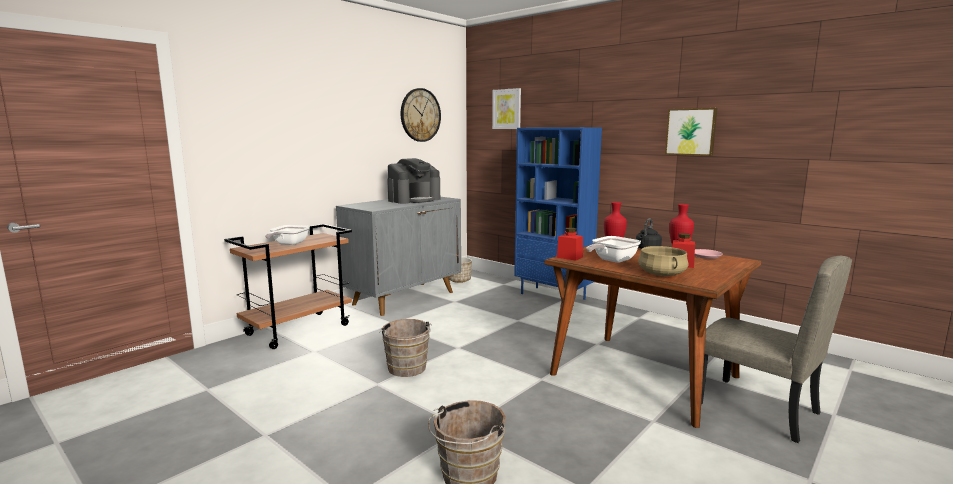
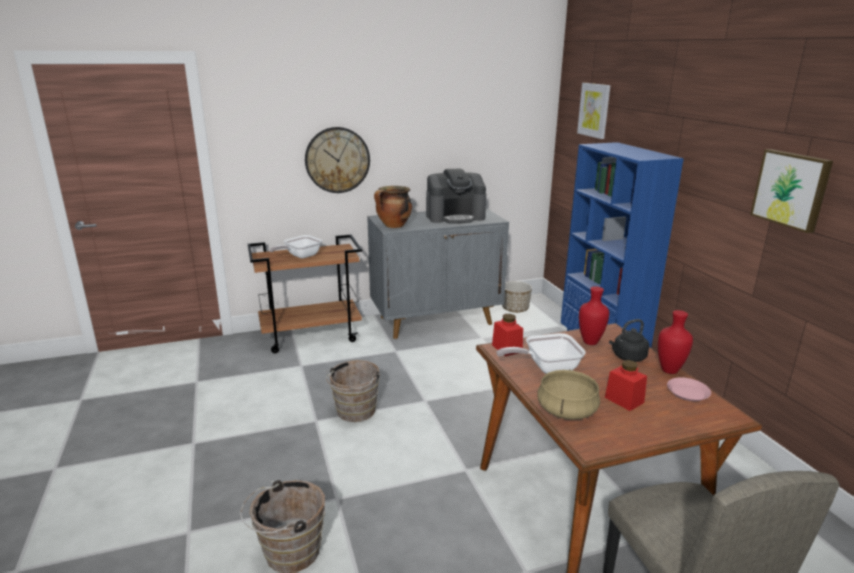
camera: 30 degrees right, 10 degrees up
(373, 207) = (393, 226): none -> cooking pot
(420, 115) = (485, 113): wall clock -> wall clock (337, 160)

